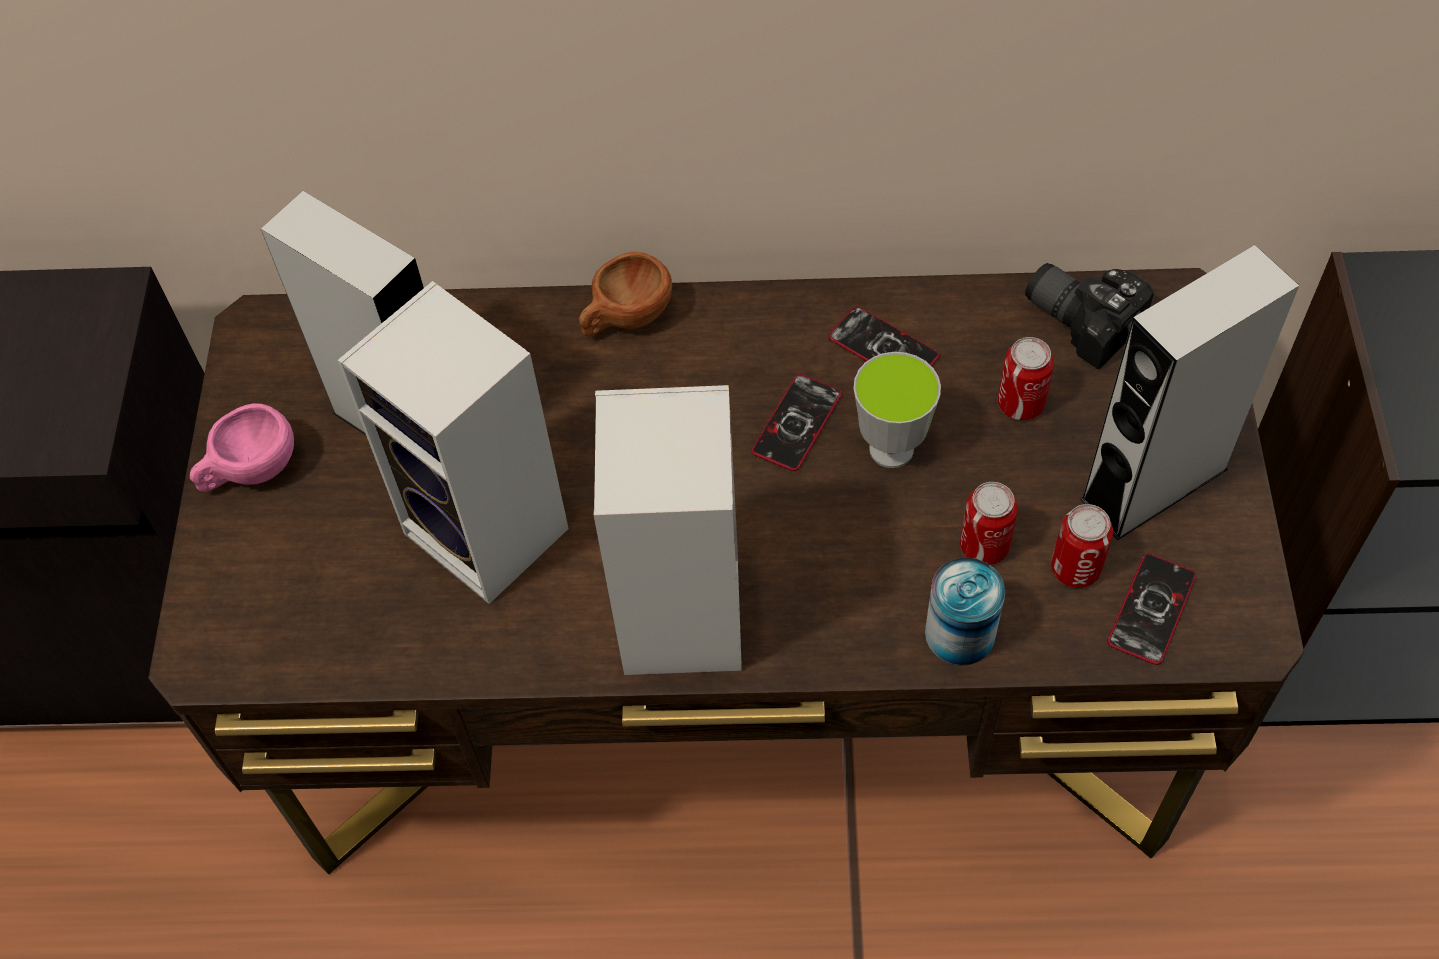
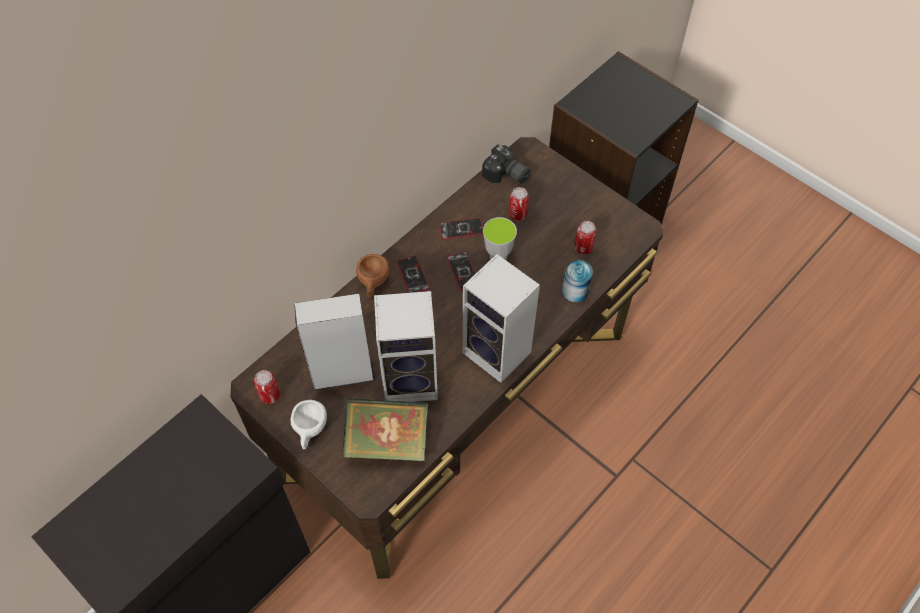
camera: 50 degrees left, 0 degrees up
(250, 471) = (310, 431): pink cup -> white cup
(333, 597) = (387, 441): none -> book
(984, 546) = (554, 262): can -> can (270, 395)
(1083, 317) = (506, 175): camera -> camera turned 135 degrees counterclockwise
(1151, 610) = (614, 242): phone -> phone (413, 275)
(1153, 484) = (577, 208): grey speaker -> none

